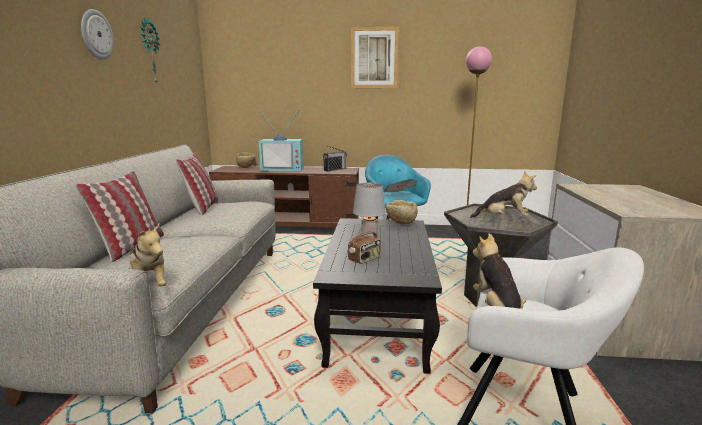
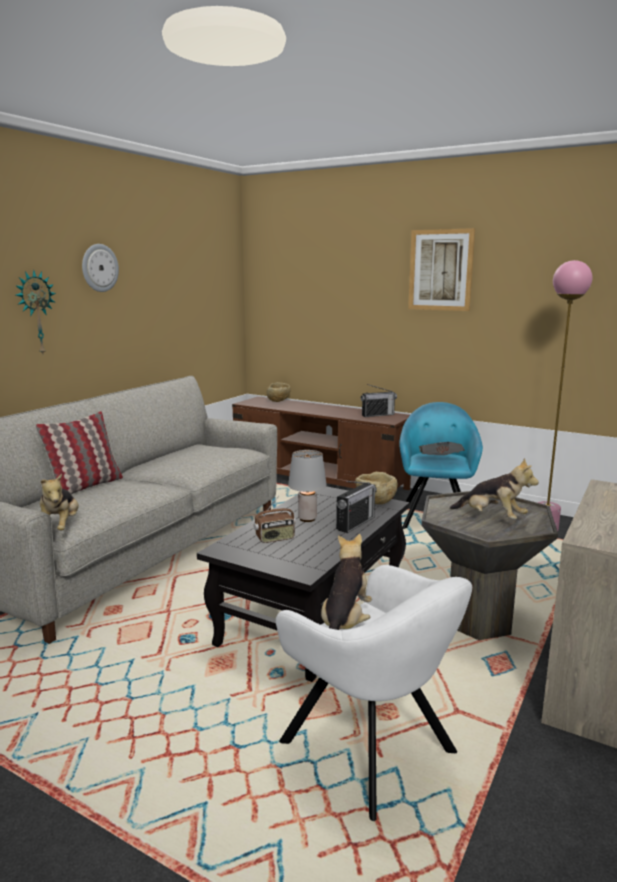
camera: 25 degrees right, 0 degrees up
(149, 51) = (165, 273): wall clock -> wall clock (35, 313)
(202, 208) = (188, 450): pillow -> none
(283, 169) = (317, 408): television -> none
(408, 239) = (355, 523): none -> radio

